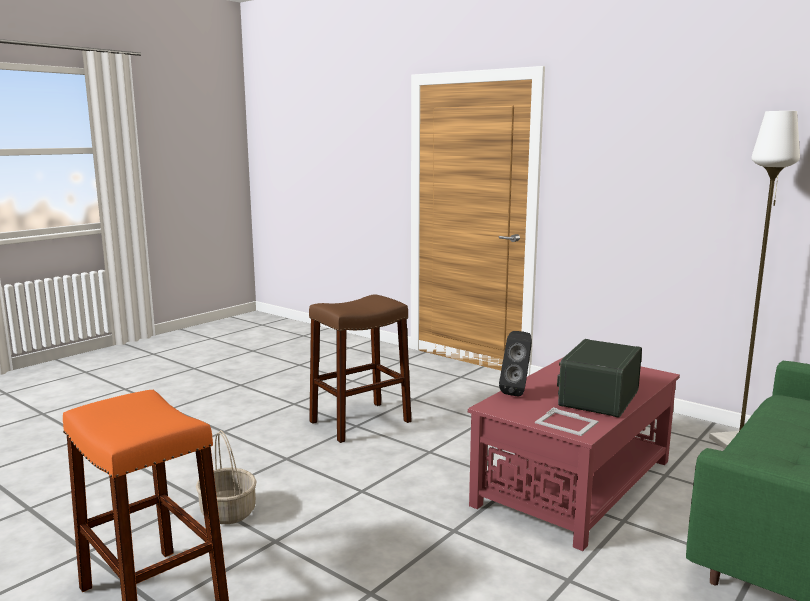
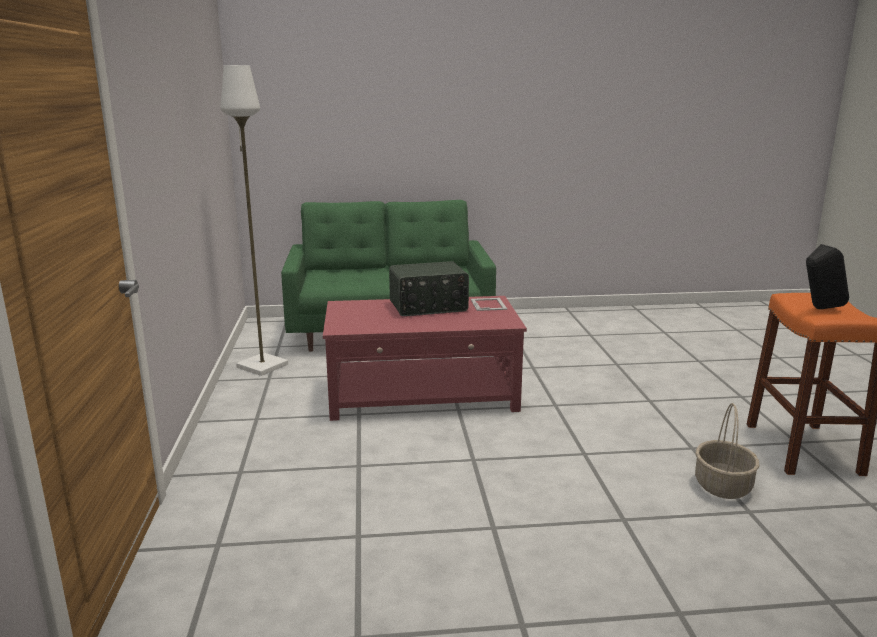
camera: 135 degrees left, 5 degrees up
(360, 422) = (480, 531): brown stool -> none
(517, 392) = (465, 325): black speaker -> black speaker (819, 309)

